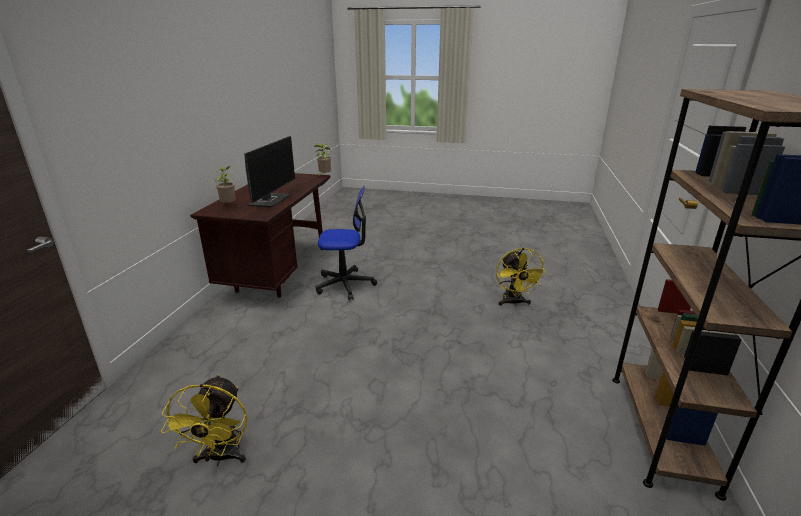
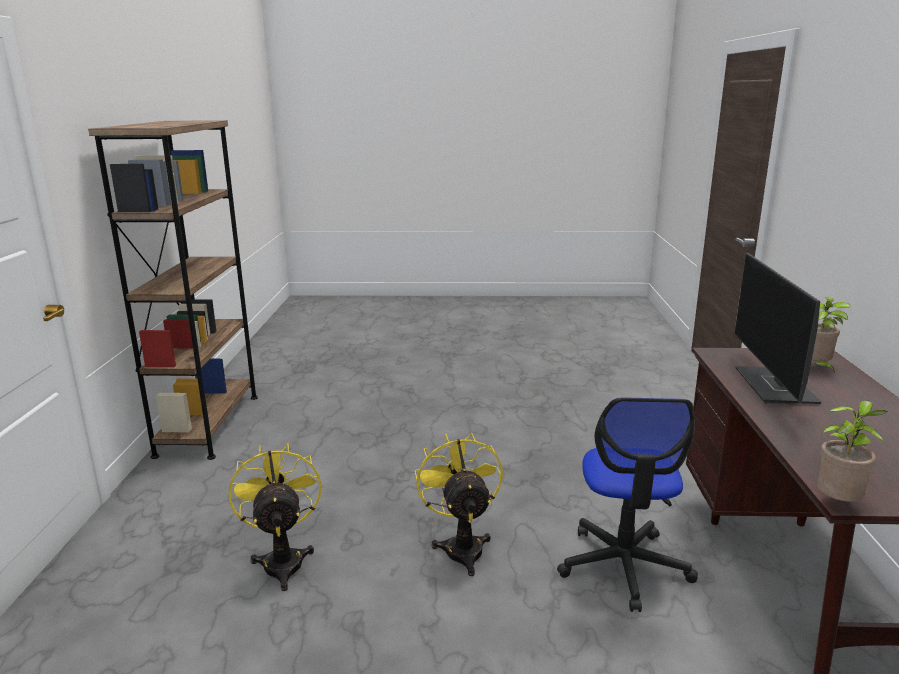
camera: 170 degrees right, 5 degrees down
(221, 457) = (571, 381): yellow fan -> yellow fan (462, 546)
(345, 284) = (624, 566): office chair -> office chair turned 75 degrees counterclockwise

